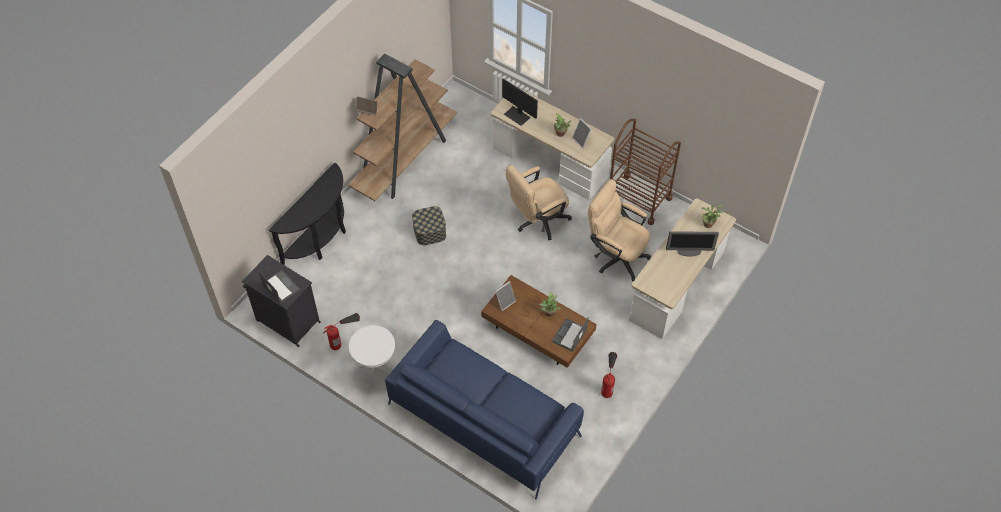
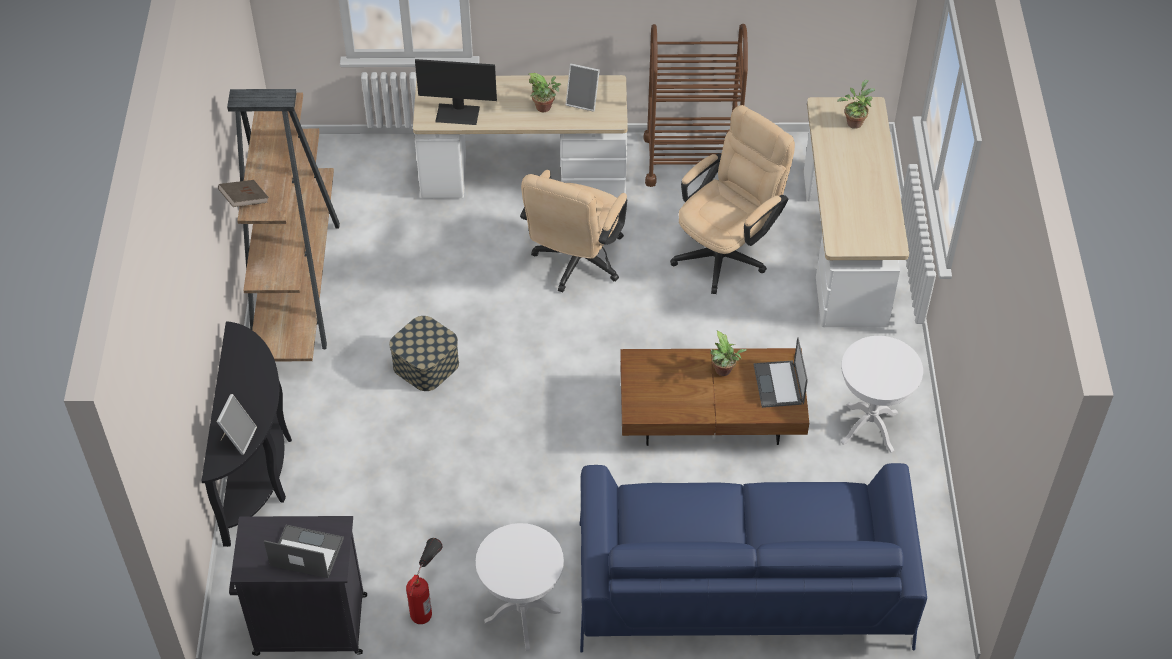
camera: 35 degrees left, 5 degrees down
(504, 302) = (645, 391): picture frame -> picture frame (238, 438)
(608, 383) = (869, 428): fire extinguisher -> white side table
(616, 255) = (727, 251): beige office chair -> beige office chair turned 135 degrees clockwise
(689, 251) = (863, 171): monitor -> none

